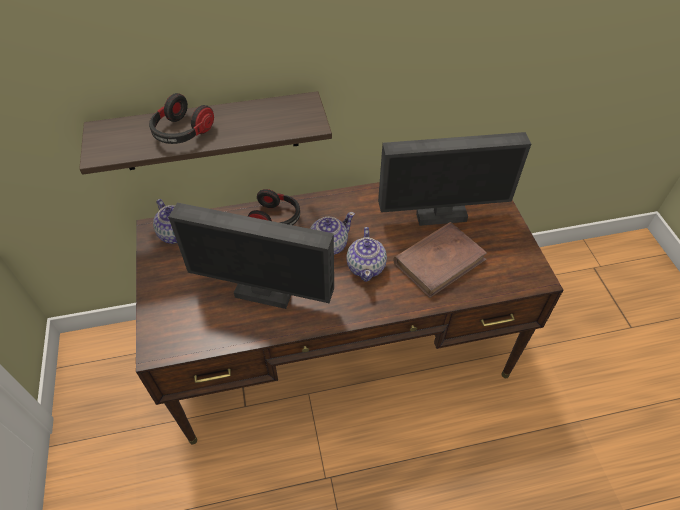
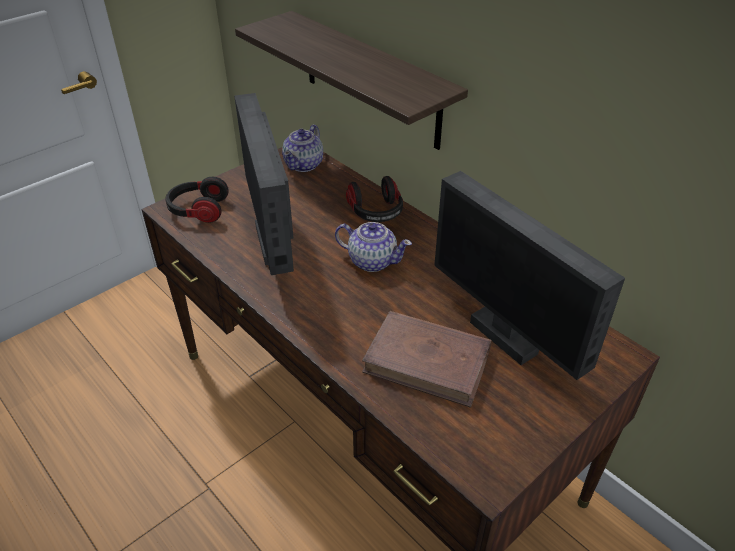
camera: 60 degrees right, 10 degrees down
(182, 133) = (321, 49): headphones -> headphones (198, 210)
(366, 266) = (366, 301): teapot -> none

